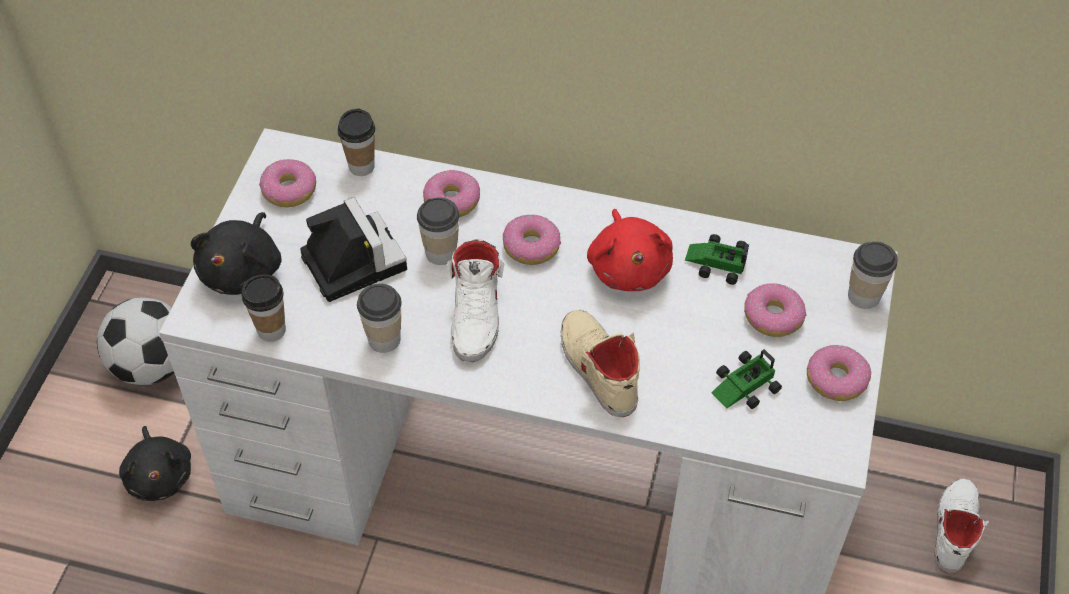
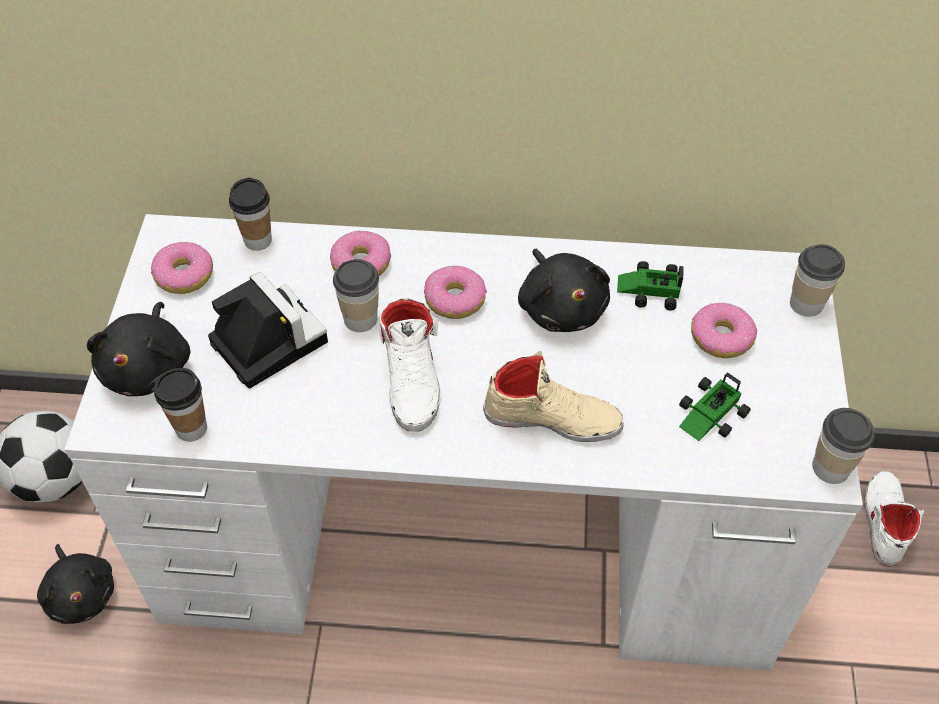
camera: 10 degrees left, 0 degrees up
(384, 339) = (317, 420): cup -> cup (830, 468)
(597, 367) = (552, 417): beige shoe -> beige shoe turned 135 degrees clockwise
(629, 267) = (561, 307): red plush toy -> black plush toy
(836, 379) = (802, 394): donut -> none

